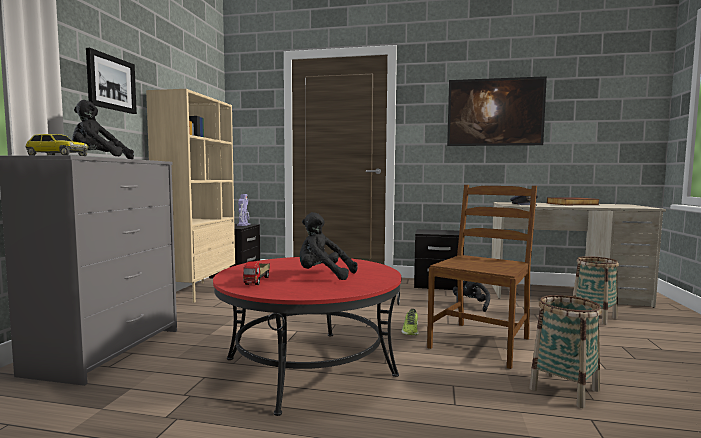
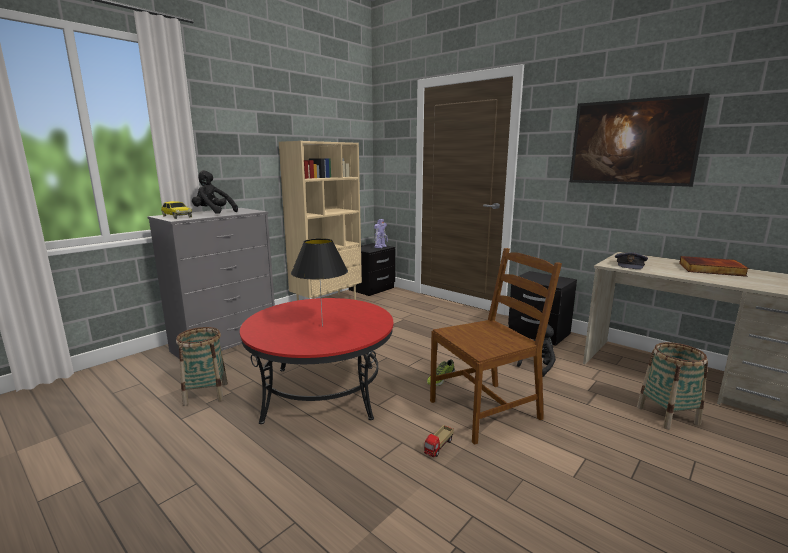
camera: 30 degrees right, 10 degrees up
(111, 83) = (245, 143): picture -> none
(257, 281) = (271, 323): toy truck -> toy truck (439, 447)
(323, 275) = (322, 326): black plush toy -> black table lamp
(564, 389) = (493, 481): basket -> basket (206, 394)

